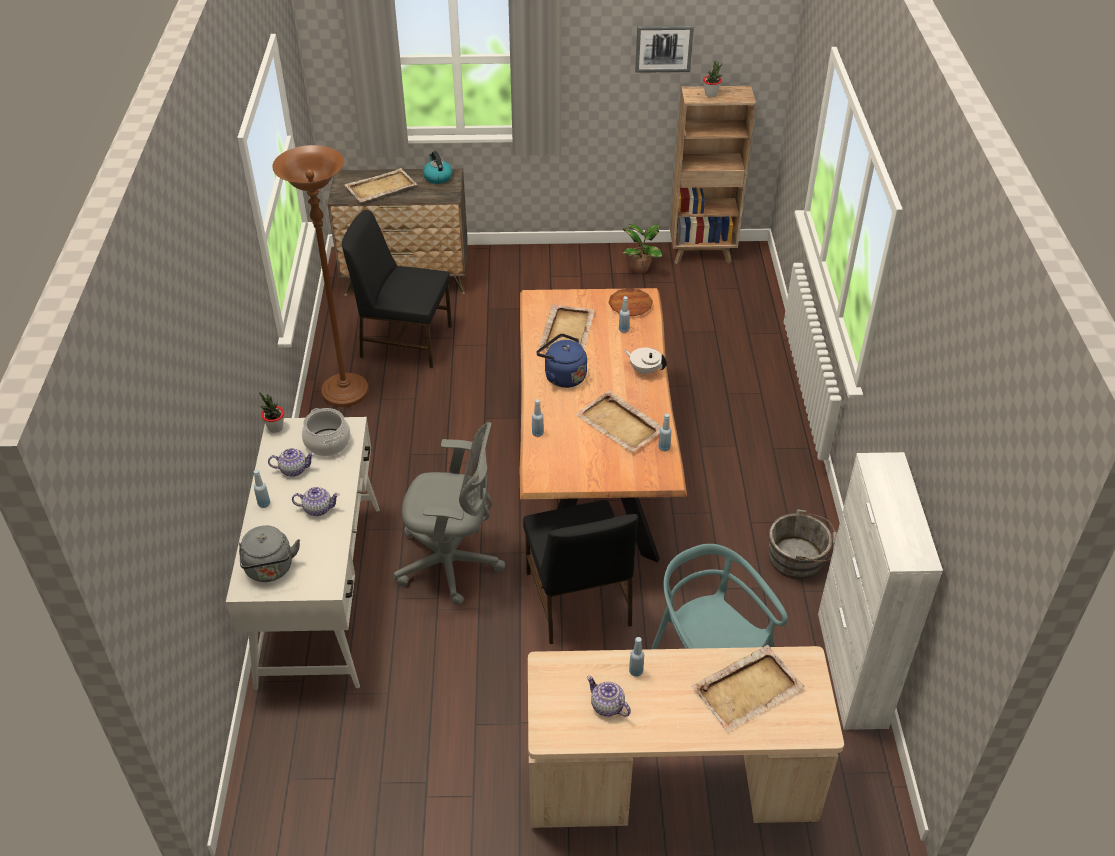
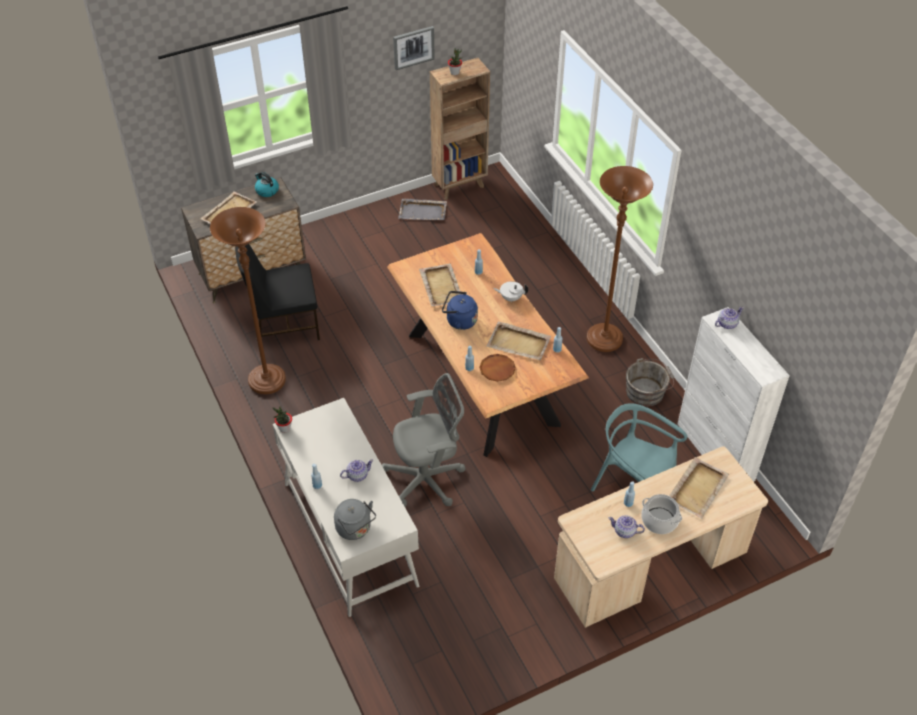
camera: 25 degrees left, 5 degrees up
(293, 469) = (320, 454): teapot -> teapot (726, 324)
(328, 442) = (330, 426): cooking pot -> cooking pot (659, 520)
(577, 601) = (525, 472): black chair -> none
(630, 305) = (471, 252): brown plate -> brown plate (497, 369)
(641, 268) = (423, 211): potted plant -> grey tray
(779, 477) = (604, 339): none -> brown floor lamp

